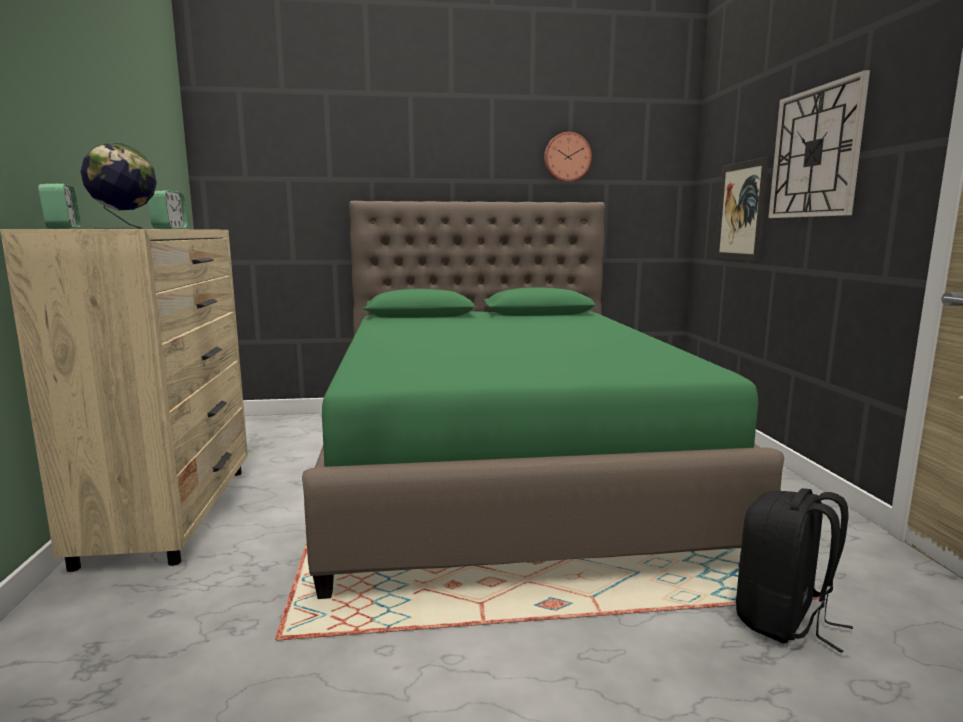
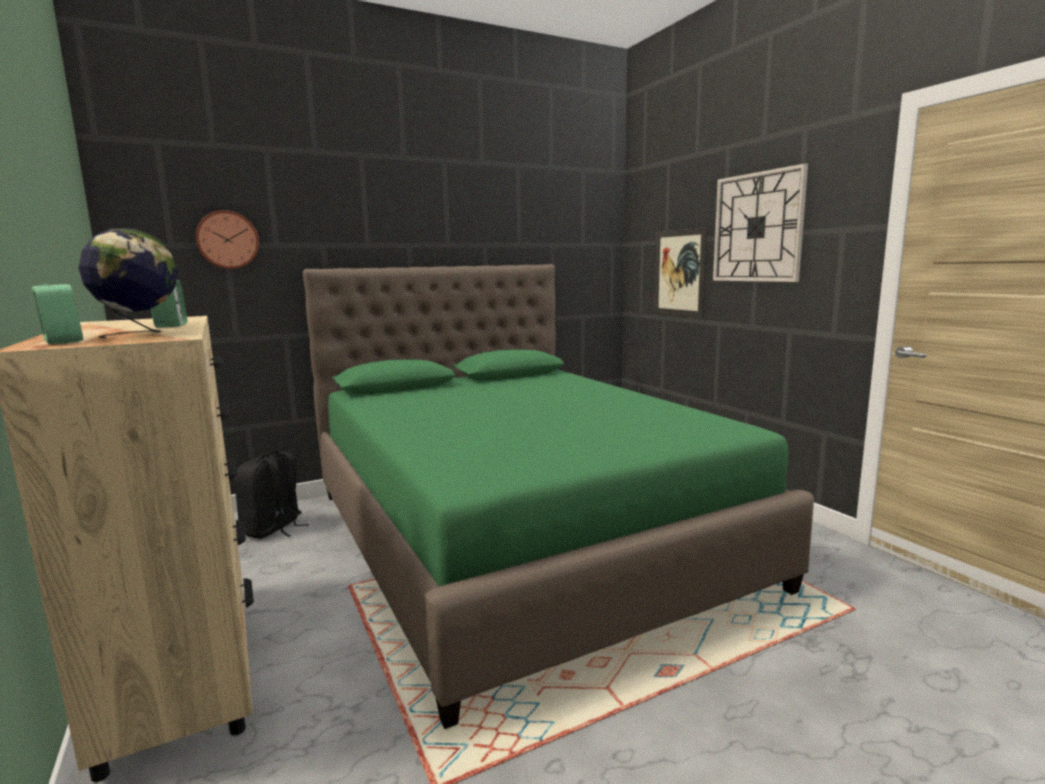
camera: 20 degrees left, 0 degrees up
(567, 157) = (517, 221): wall clock -> wall clock (227, 240)
(783, 620) = (844, 637): black backpack -> black backpack (273, 529)

